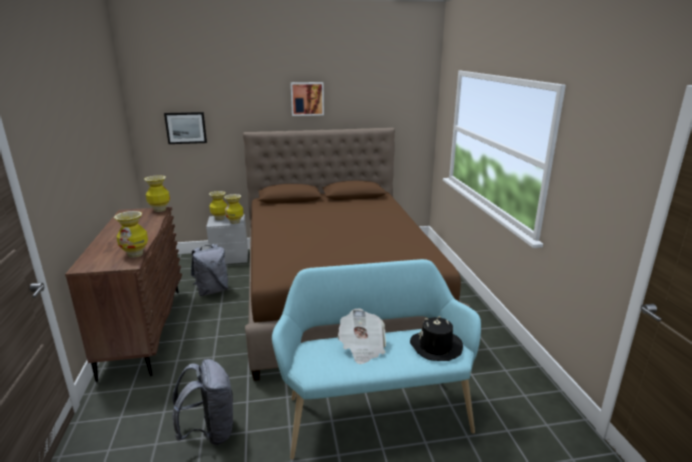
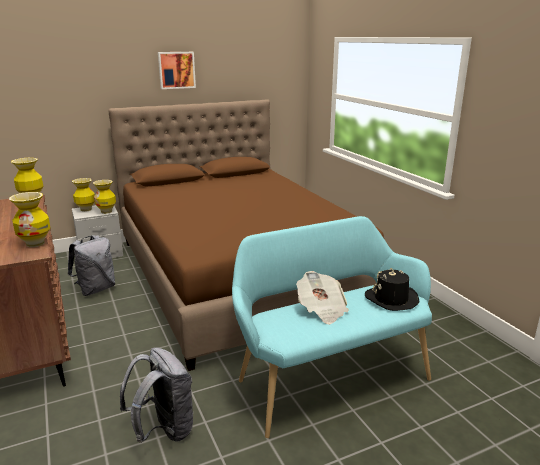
camera: 15 degrees left, 0 degrees up
(186, 128) = (38, 106): picture -> none

